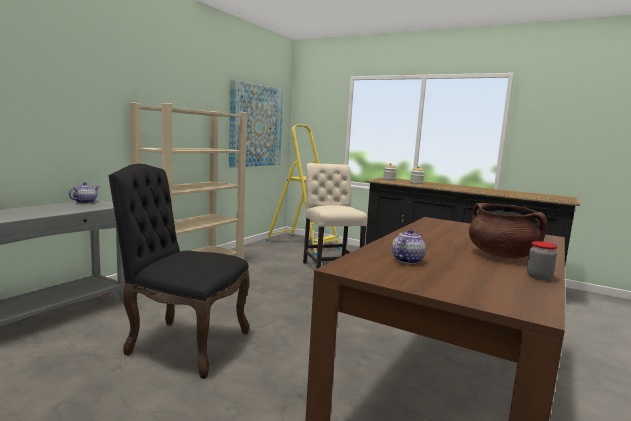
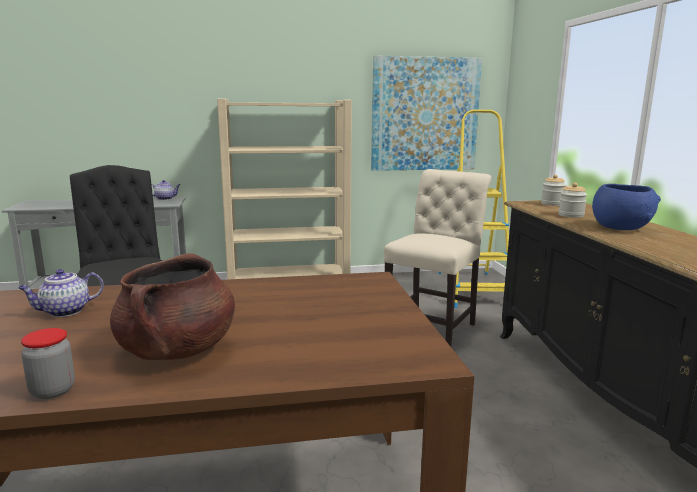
camera: 50 degrees right, 5 degrees up
(407, 260) = (64, 311): teapot -> teapot turned 150 degrees clockwise
(448, 186) = (620, 227): none -> blue bowl

